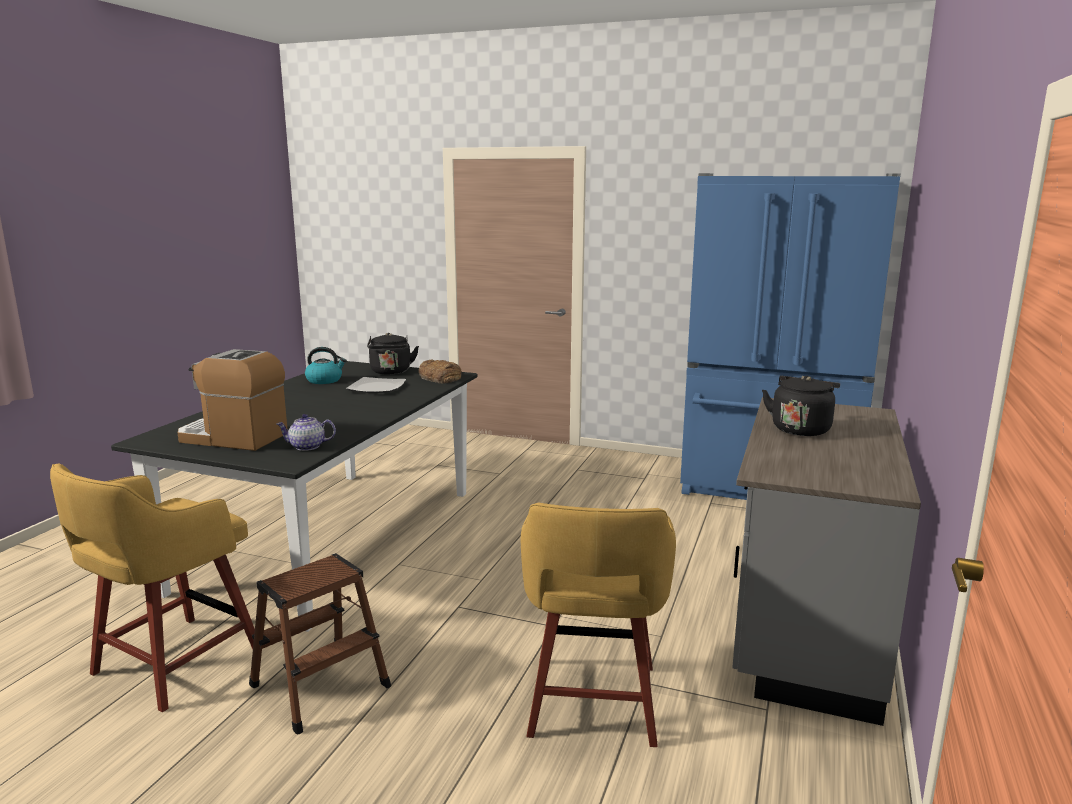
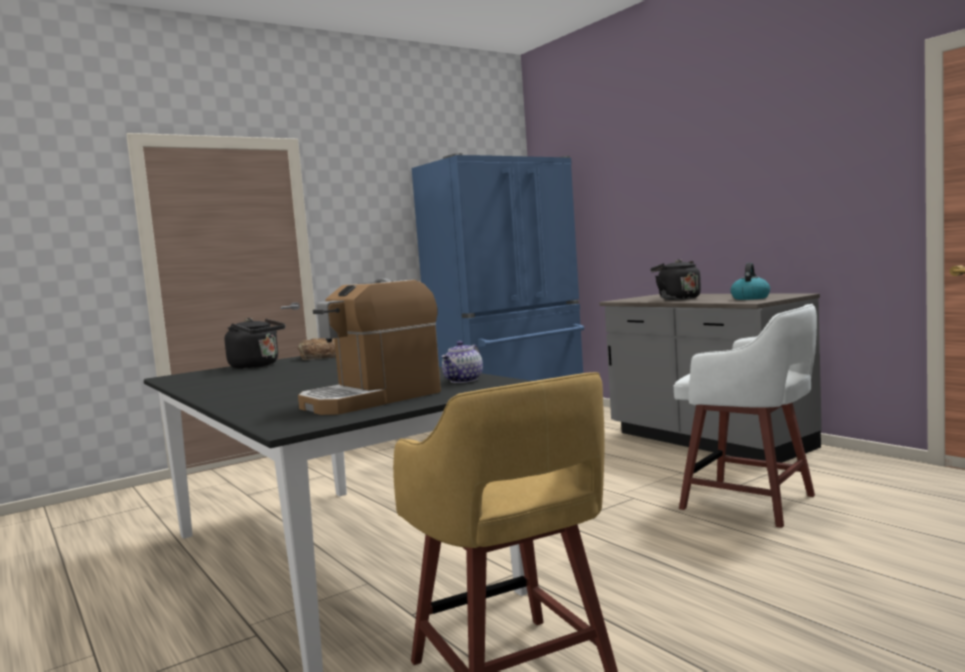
camera: 55 degrees left, 10 degrees down
(319, 685) = (642, 596): brown step ladder -> none
(325, 380) = (221, 380): kettle -> kettle (750, 298)
(377, 388) = (305, 368): plate -> none
(592, 704) = (752, 503): yellow stool -> white stool

